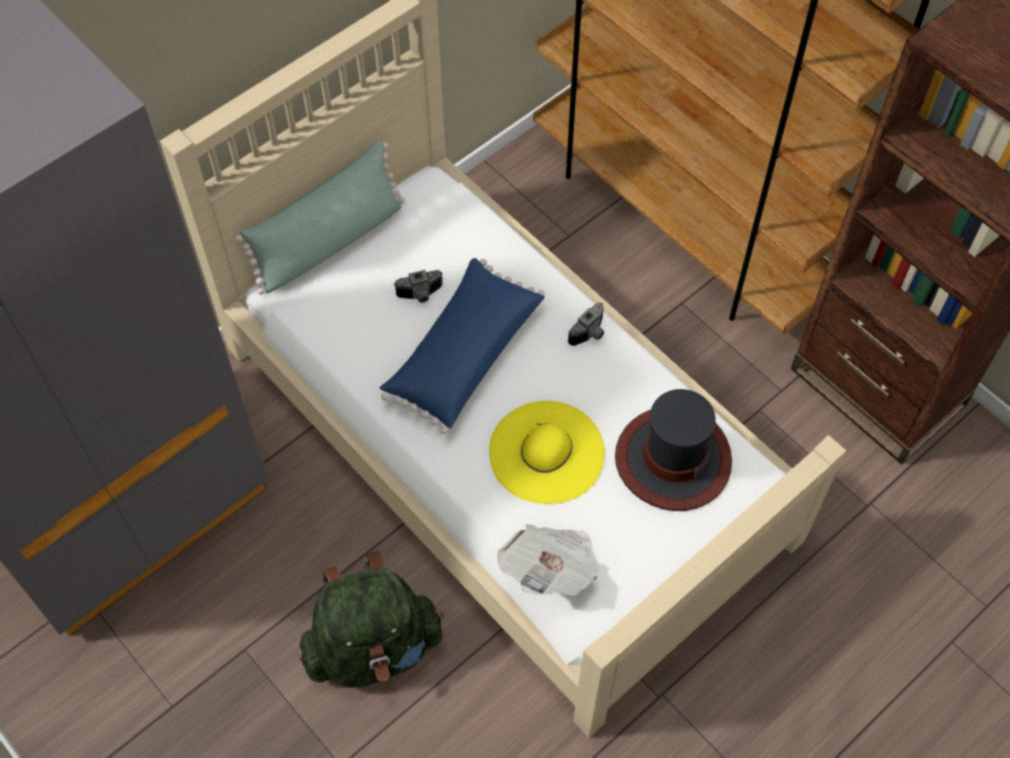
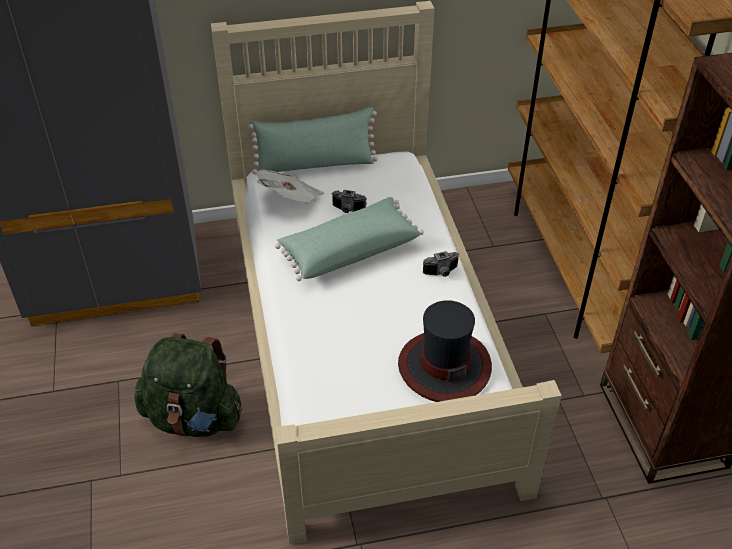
camera: 30 degrees right, 15 degrees down
(462, 354) = (349, 250): blue pillow -> green pillow
(546, 452) = (360, 325): yellow hat -> none
(550, 569) = (310, 391): newspaper -> newspaper (291, 200)

